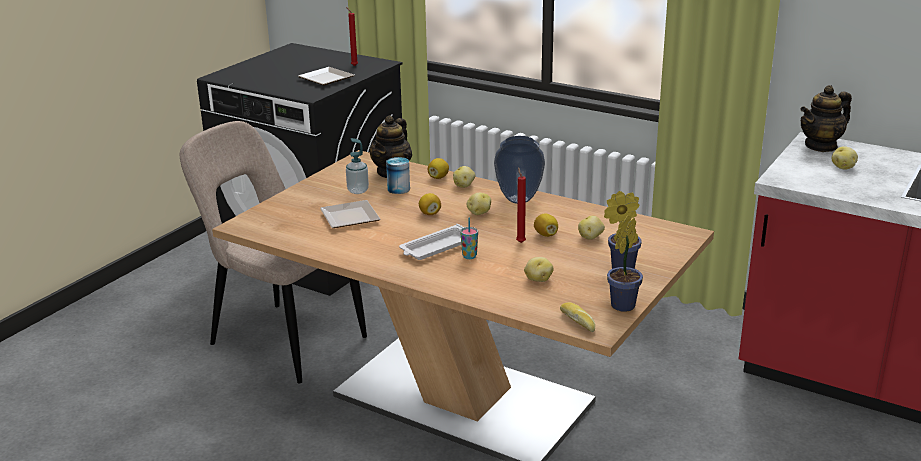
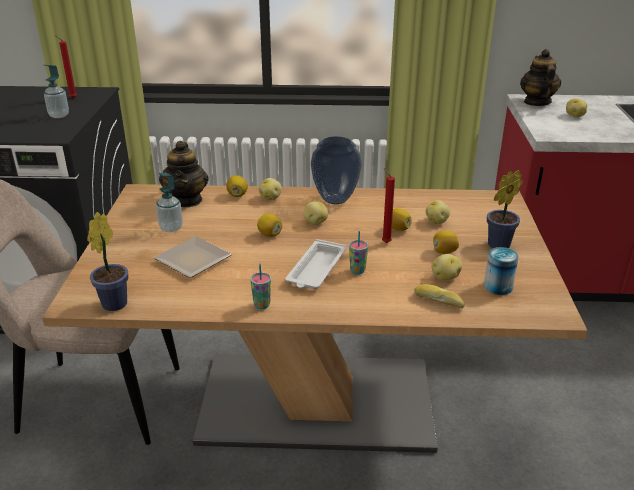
camera: 30 degrees left, 5 degrees up
(328, 79) = (59, 115): plate -> soap dispenser
(366, 260) = (262, 305): none -> cup
(398, 189) = (211, 216): can -> can (498, 286)
(563, 261) = (444, 252): none -> lemon
(578, 321) = (530, 311): bread -> bread (439, 301)
(625, 304) = (543, 280): potted plant -> potted plant (116, 302)
(821, 146) = (536, 102): teapot -> teapot turned 150 degrees clockwise

